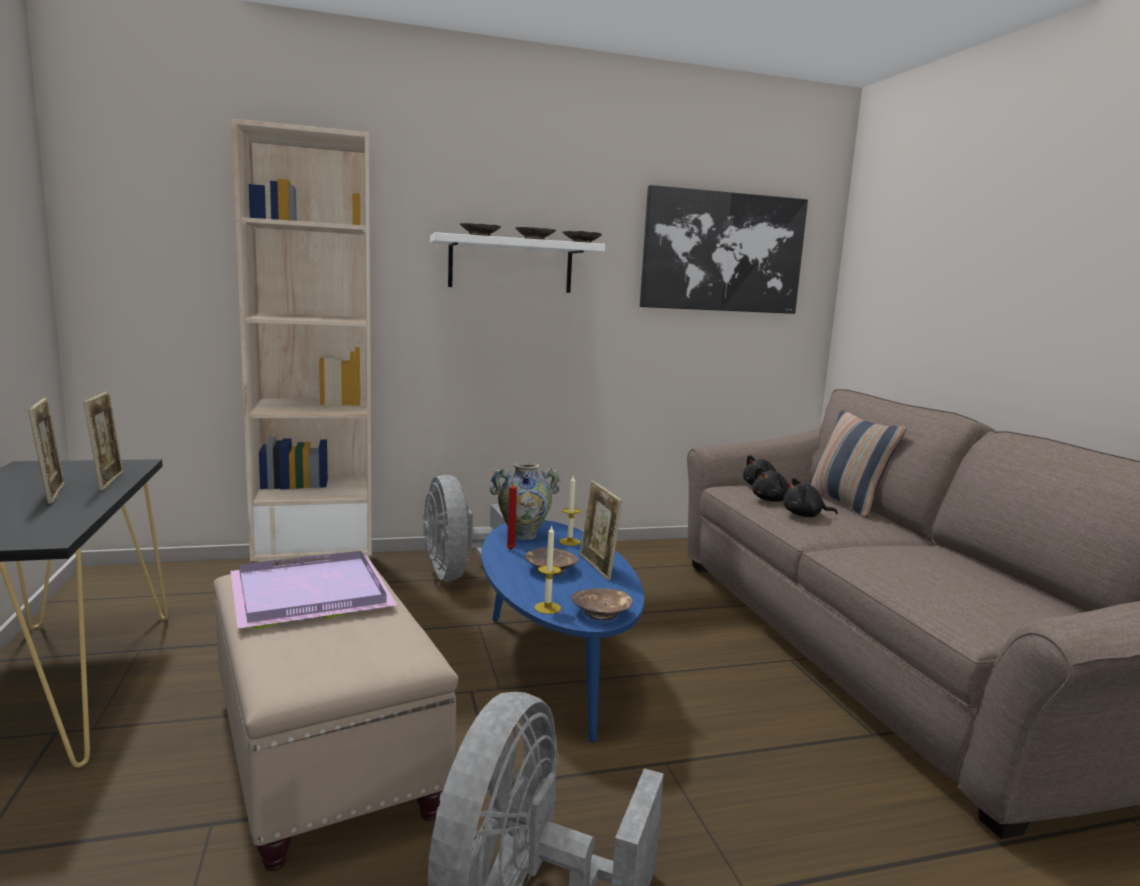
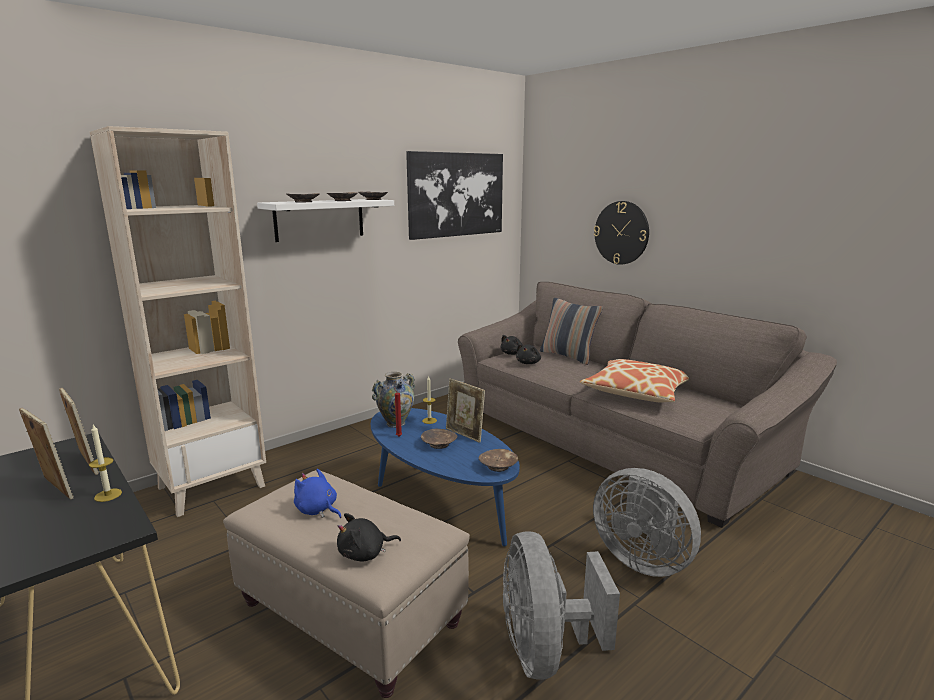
camera: 25 degrees left, 5 degrees up
(308, 595) = (317, 510): purple tray -> blue plush toy
(458, 574) = (323, 458): grey fan -> grey fan (642, 559)
(547, 608) = (465, 472): candle -> candle (108, 495)
(805, 515) = (556, 370): black plush toy -> black plush toy (365, 554)
(915, 566) = (637, 392): none -> pillow
(971, 317) = (621, 233): none -> wall clock

